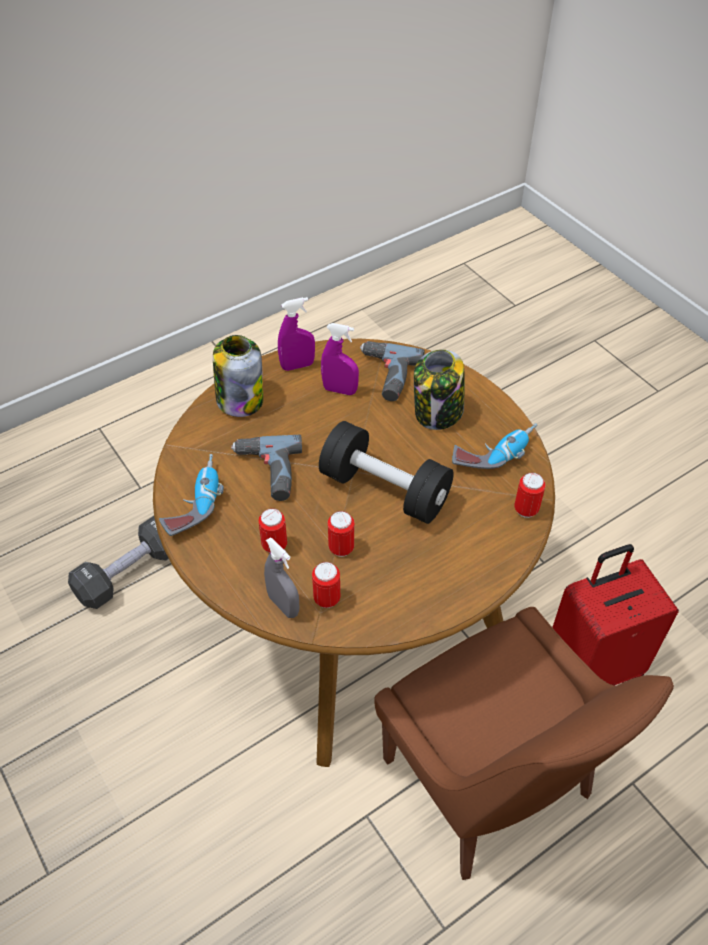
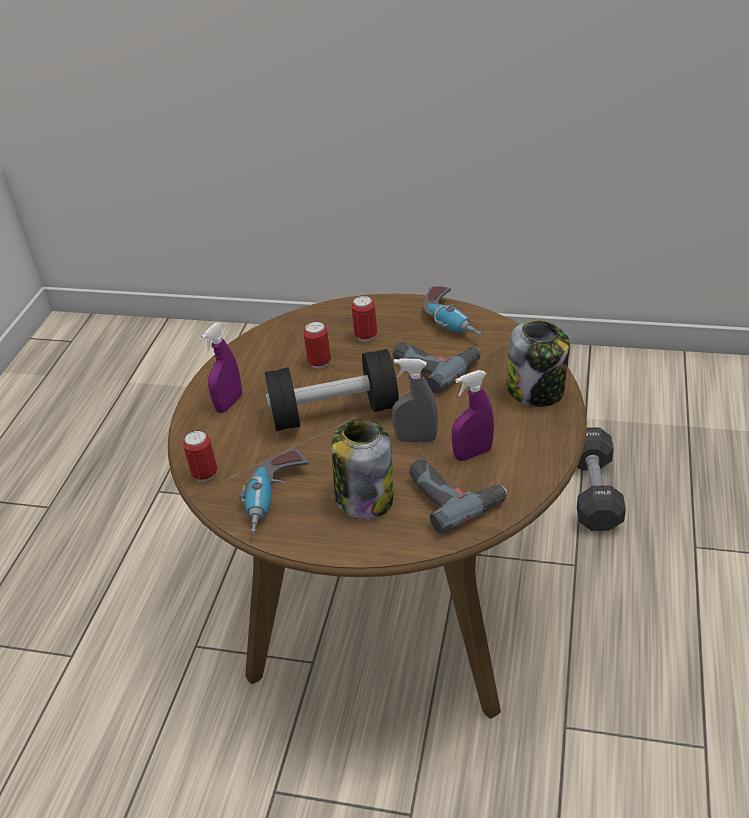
camera: 140 degrees right, 10 degrees down
(283, 605) = (317, 318): grey spray bottle -> grey spray bottle (416, 439)
(297, 365) = (539, 446): purple spray bottle -> purple spray bottle (229, 403)
(327, 599) = (294, 336): can -> none
(491, 784) = (183, 576): brown chair -> none
(592, 666) = (157, 722): red suitcase -> none

